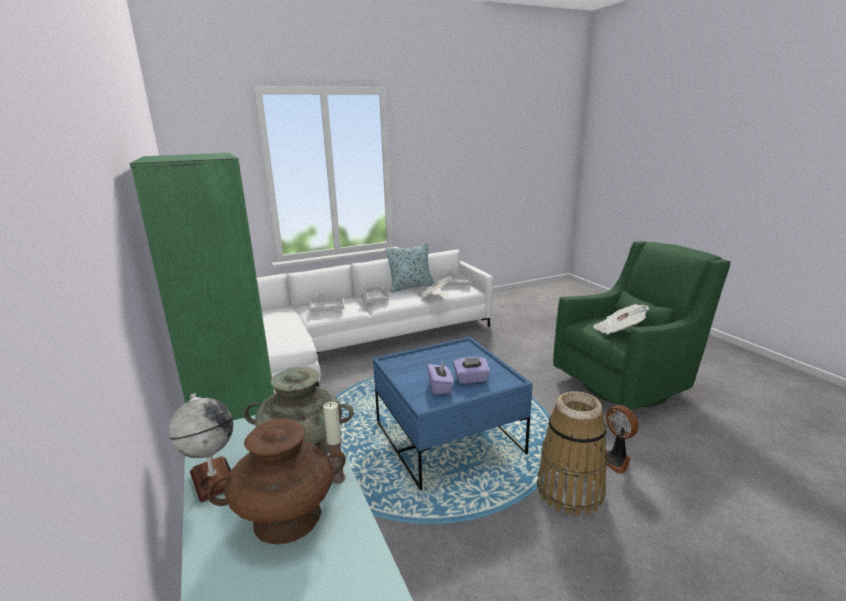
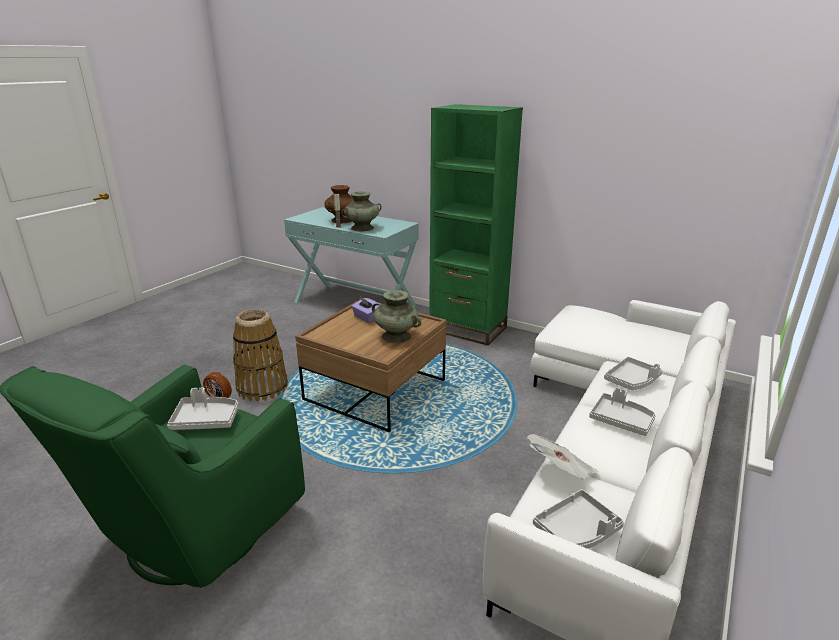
camera: 145 degrees right, 5 degrees up
(213, 479) = (381, 219): globe -> none
(411, 287) = (637, 485): pillow -> none
(436, 358) = (396, 336): none -> turquoise vase
(448, 437) = (375, 390): blue coffee table -> brown coffee table
(471, 379) = (348, 329): purple tissue box -> none
(618, 331) = (206, 420): newspaper -> grey tray

